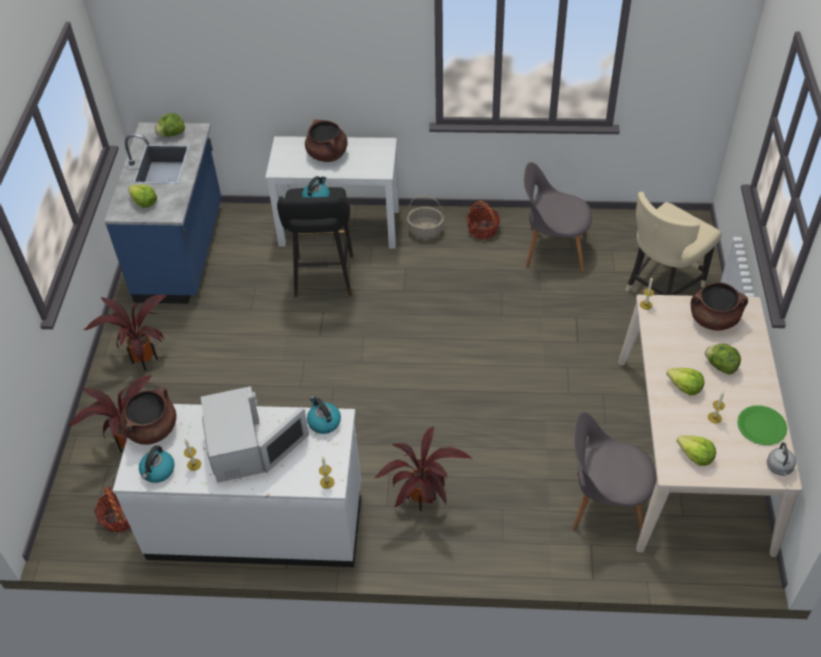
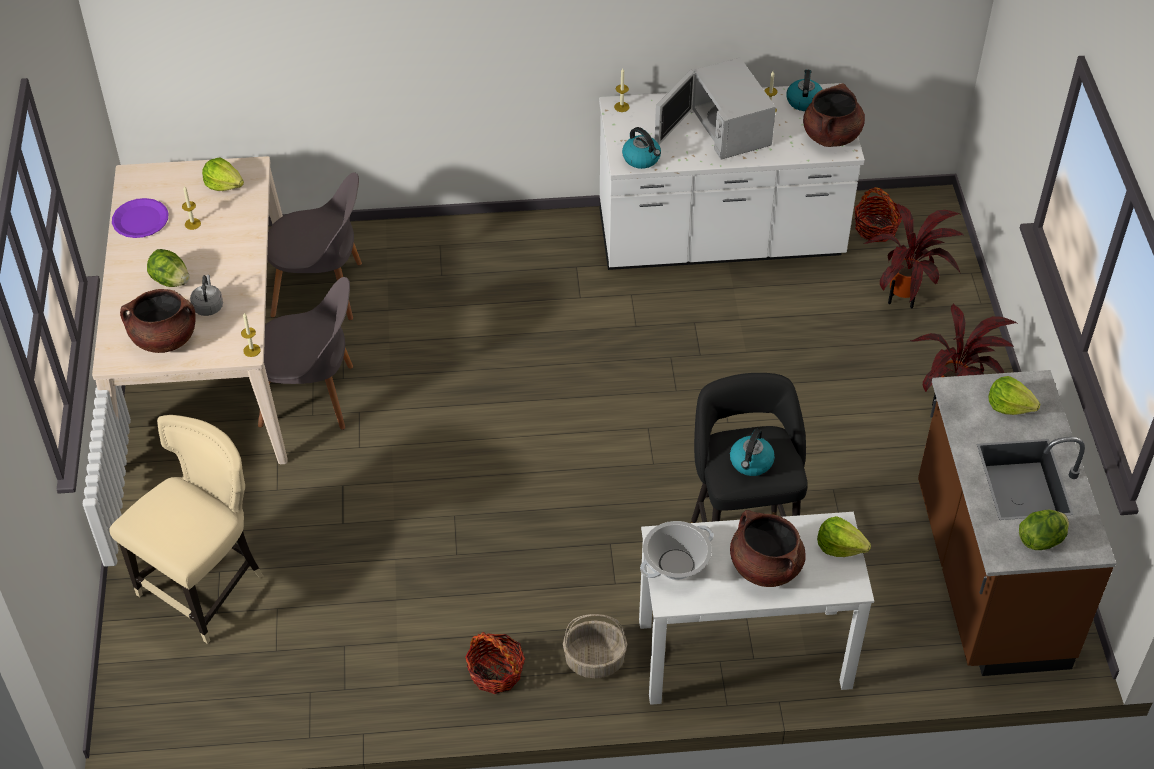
camera: 170 degrees right, 0 degrees up
(182, 253) = (987, 577): blue counter -> brown counter
(377, 159) = (676, 564): none -> cooking pot
(422, 501) = (535, 274): potted plant -> none
(552, 249) = (375, 643): grey chair -> grey chair (312, 397)
(684, 387) = (220, 253): lettuce -> lettuce (840, 546)
(761, 426) = (140, 220): green plate -> purple plate
(779, 468) = (134, 181): grey kettle -> grey kettle (208, 306)

